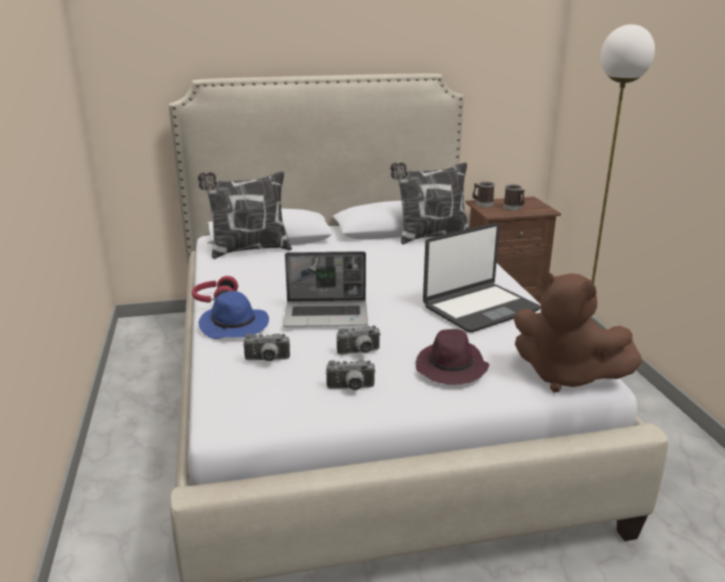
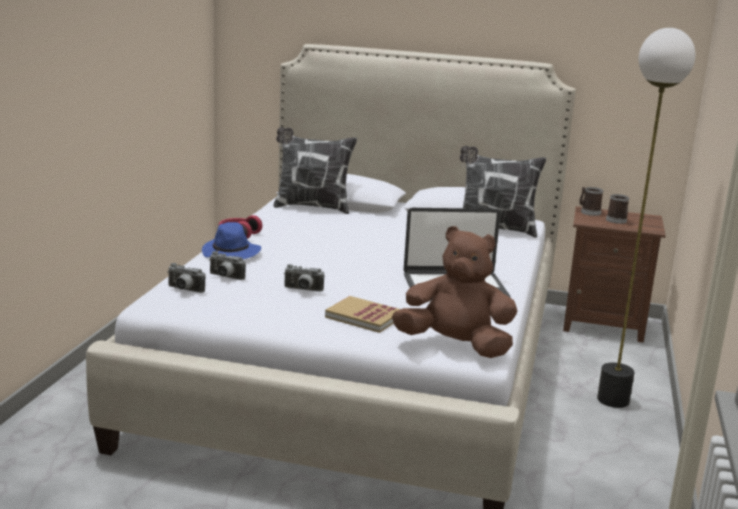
camera: 25 degrees right, 5 degrees down
(327, 315) = (311, 262): laptop -> none
(351, 389) = (265, 309): camera -> camera (184, 290)
(451, 368) = (364, 317): purple hat -> book
(565, 376) = (455, 346): brown plush toy -> brown plush toy turned 135 degrees clockwise

